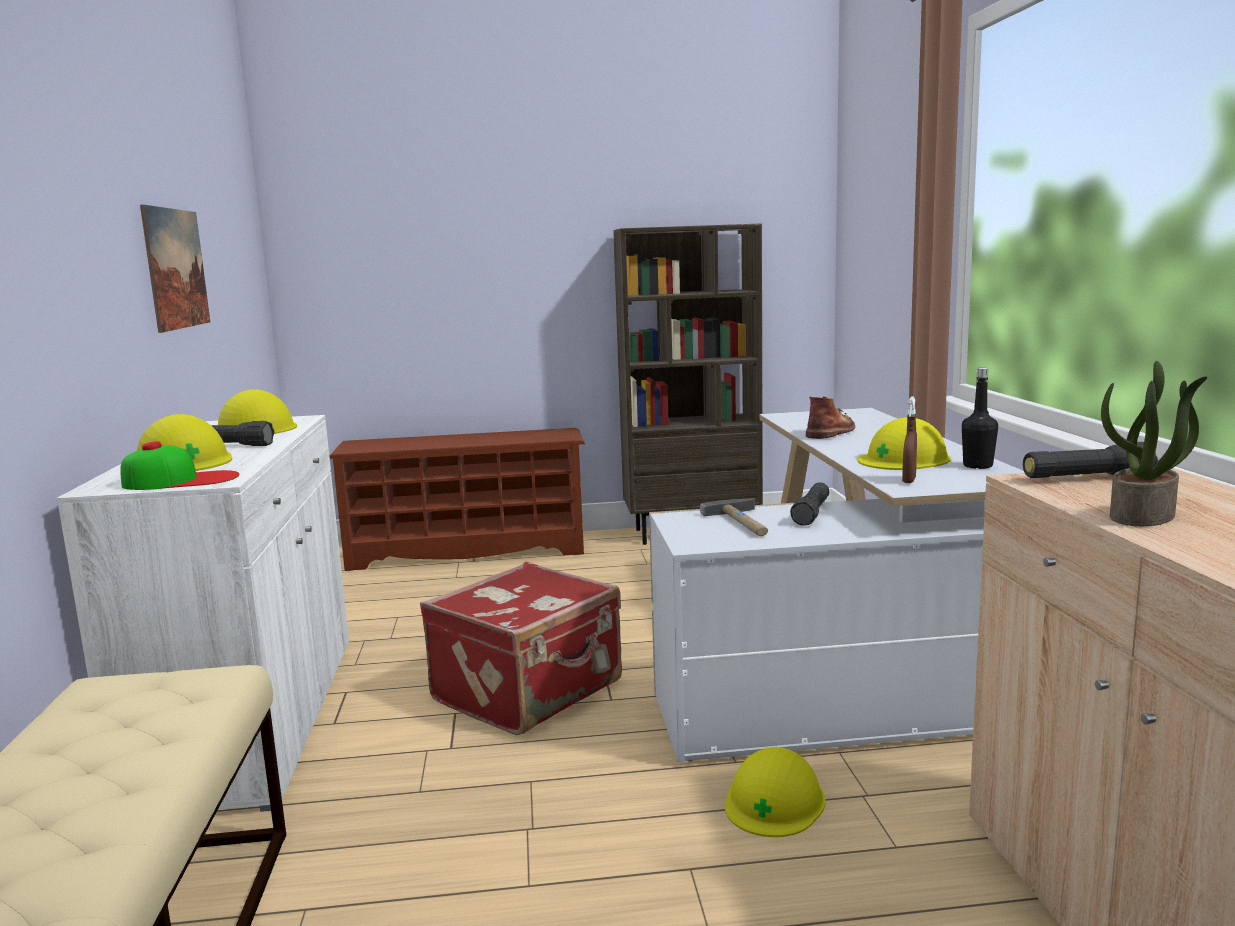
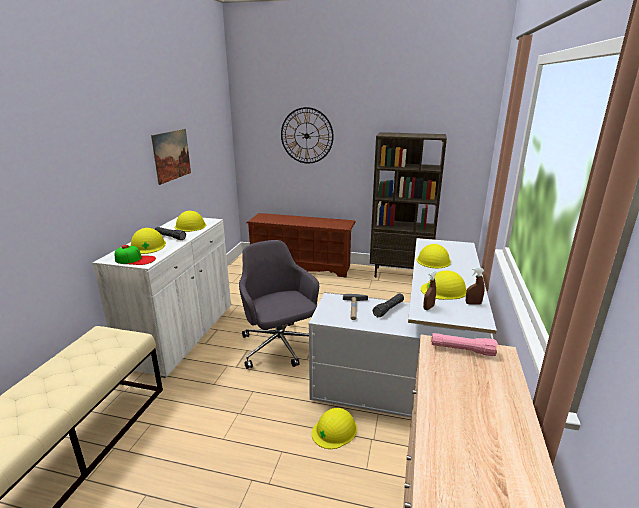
camera: 20 degrees right, 10 degrees up
(451, 249) = (306, 136): none -> wall clock
(530, 692) = (279, 347): red suitcase -> grey office chair
(831, 432) = (433, 260): brown boot -> yellow hard hat
(977, 466) = (473, 303): black bottle -> brown spray bottle
(1087, 478) = (462, 350): black flashlight -> pink flashlight
(1143, 516) = (447, 391): potted plant -> none

